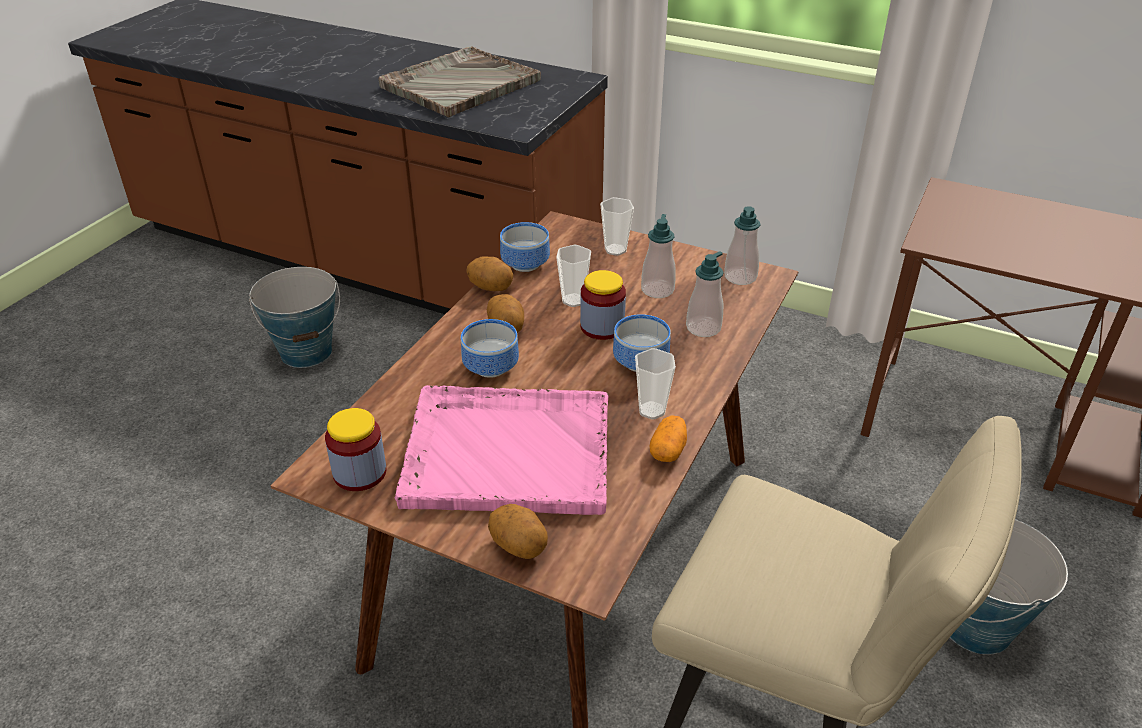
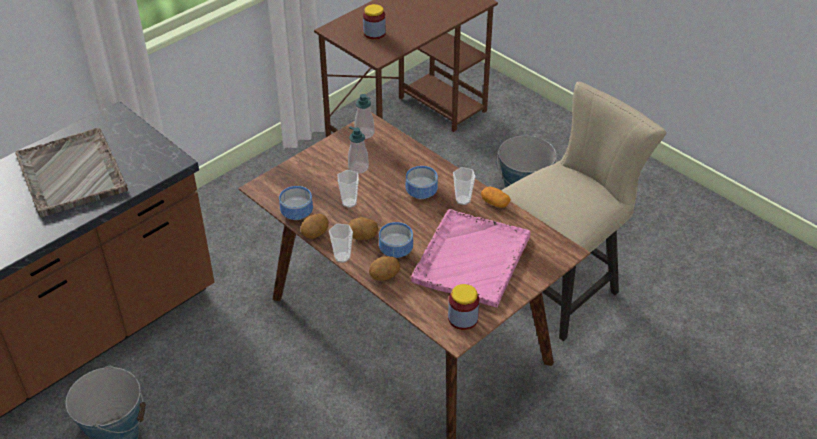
camera: 70 degrees left, 5 degrees up
(519, 546) = (539, 269): potato -> potato (384, 276)
(602, 327) = (382, 198): jar -> jar (374, 33)
(615, 250) = (305, 172): cup -> cup (342, 257)
(703, 328) = (404, 161): soap dispenser -> none

